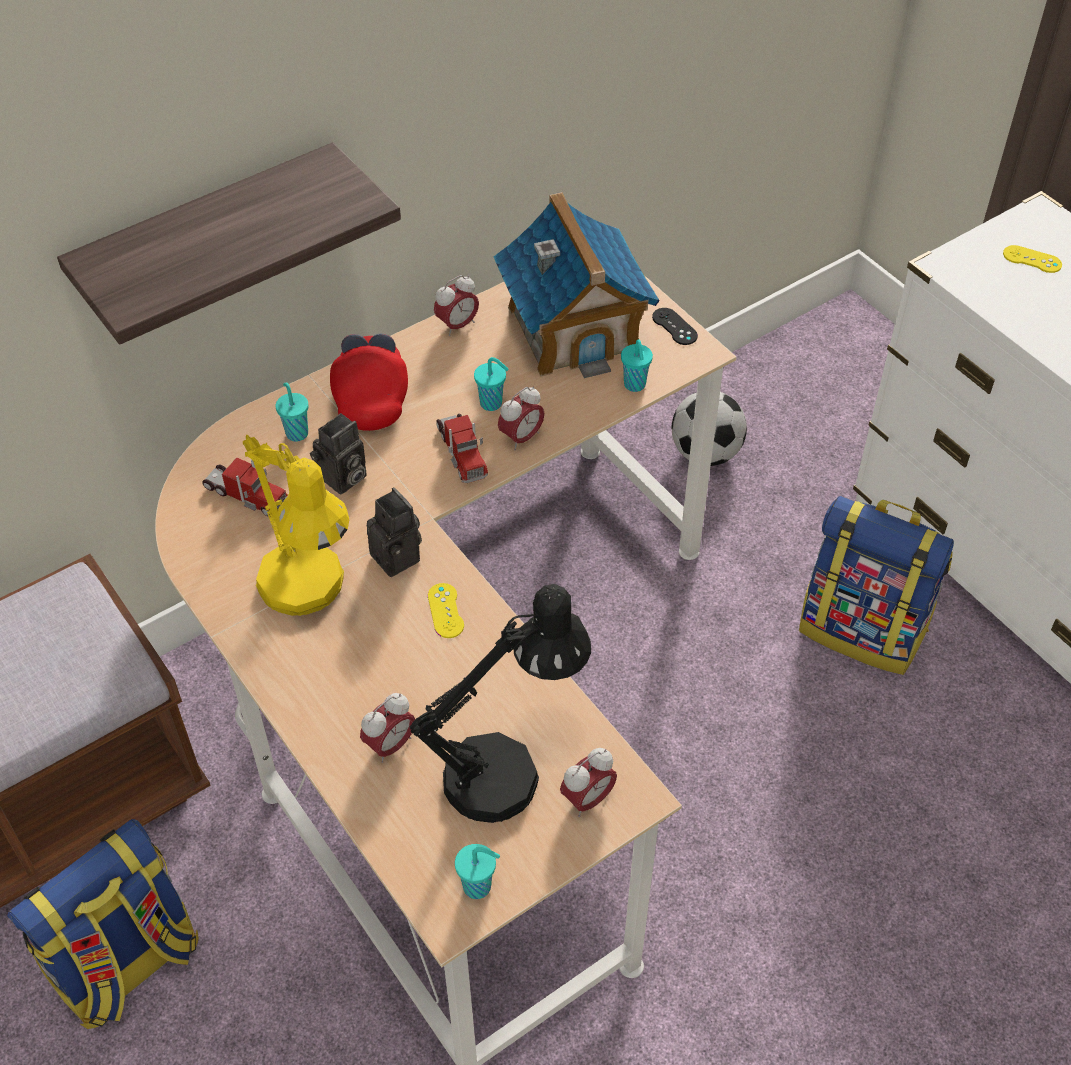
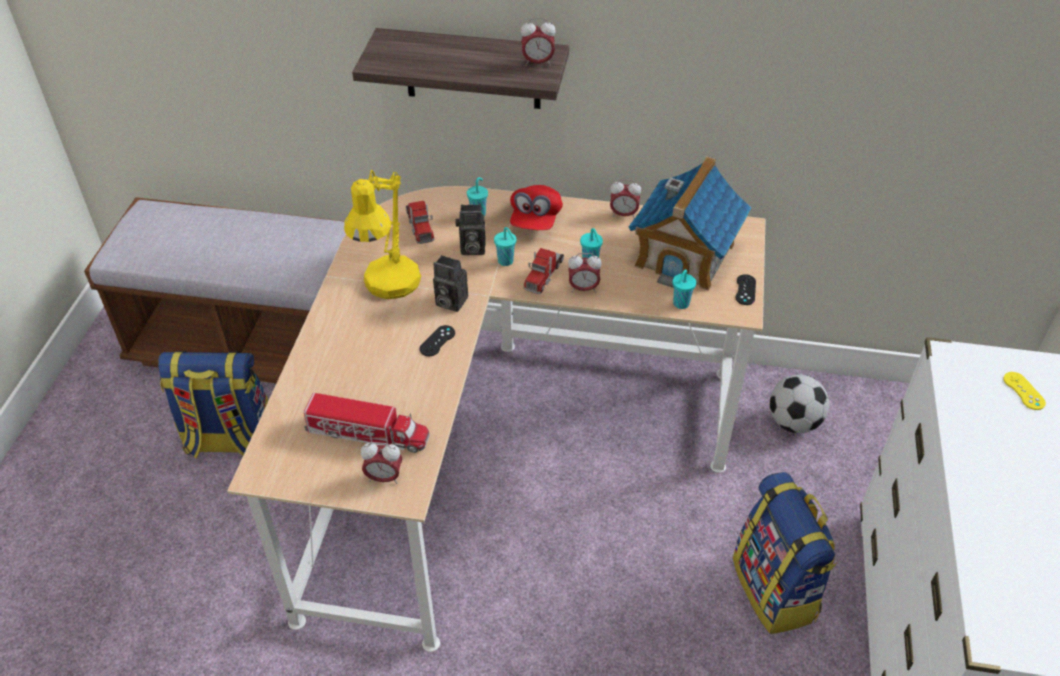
camera: 45 degrees right, 5 degrees down
(371, 396) = (535, 220): red cap -> red cap turned 150 degrees clockwise
(390, 745) = (333, 380): alarm clock -> alarm clock (537, 63)
(399, 557) = (449, 302): camera -> camera turned 105 degrees clockwise
(445, 611) = (437, 341): yellow game controller -> black game controller
(479, 886) = (286, 472): turquoise cup -> turquoise cup (506, 261)
(509, 770) = (368, 434): black table lamp -> toy truck

